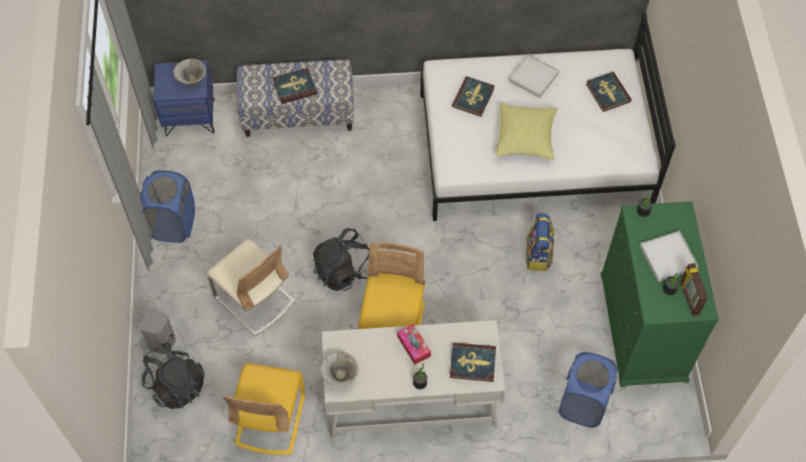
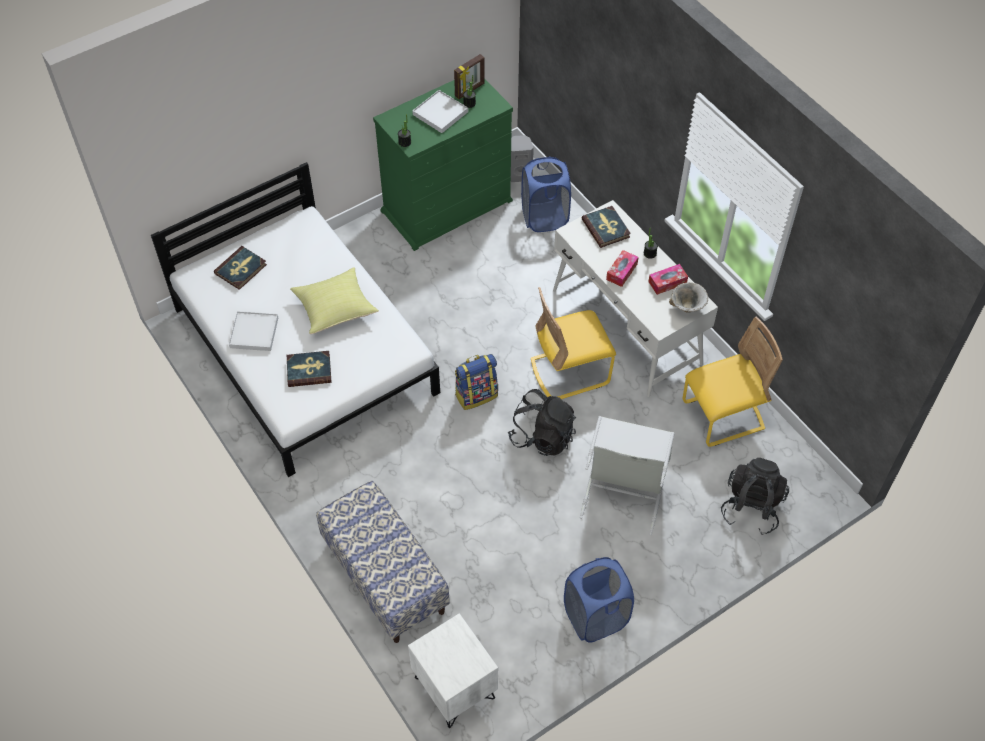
camera: 120 degrees left, 5 degrees down
(163, 342) = (722, 544): grey speaker -> grey speaker (519, 175)
(190, 117) = (454, 688): blue nightstand -> white nightstand
(192, 80) = (445, 643): bowl -> none
(254, 299) = (623, 493): beige chair -> grey laundry basket
(294, 87) = (385, 543): book -> none
(377, 377) = (667, 282): none -> tissue box
(538, 255) = (424, 299): backpack -> backpack (476, 395)

